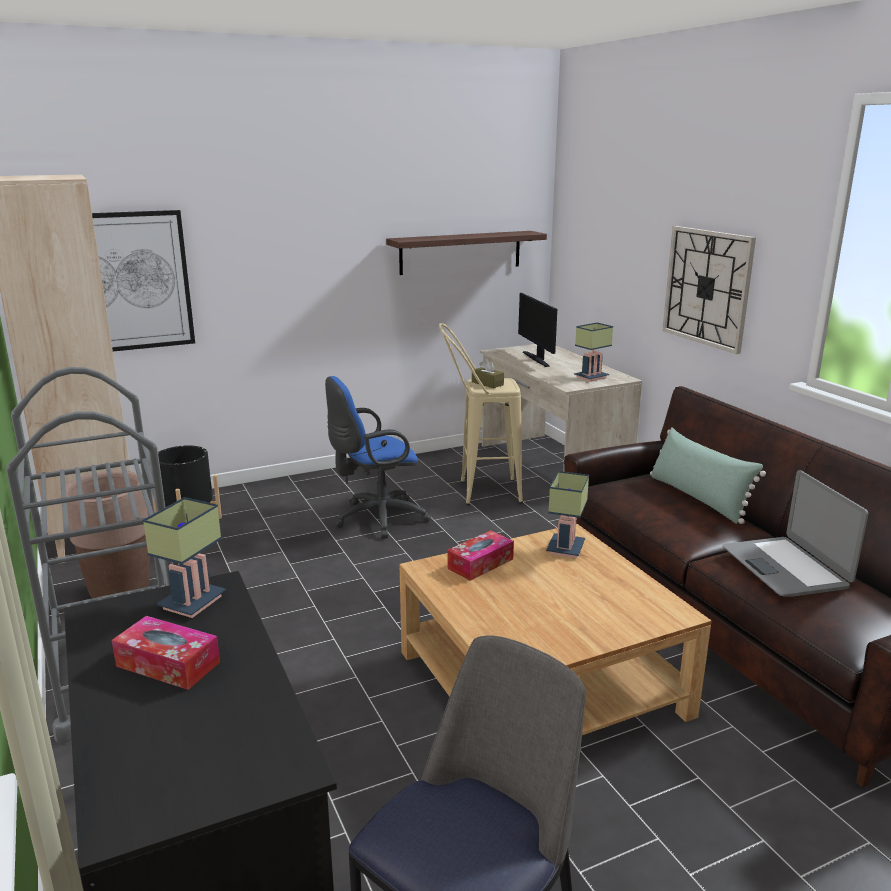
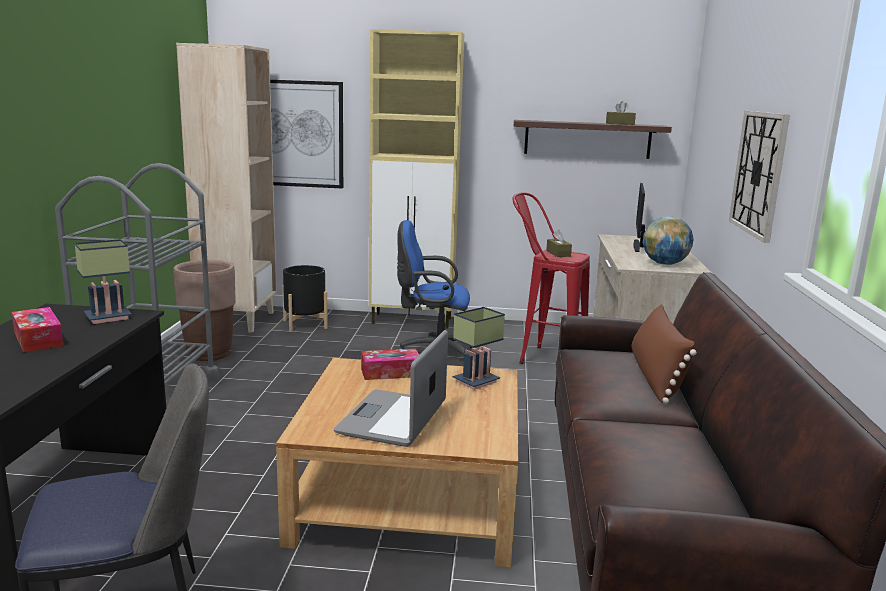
camera: 30 degrees right, 5 degrees down
(305, 483) = (413, 321): none -> beige cabinet
(478, 492) = (542, 358): beige stool -> red stool
(497, 234) = (620, 124): none -> brown tissue box
(591, 377) = (665, 264): table lamp -> globe
(698, 498) = (656, 377): green pillow -> brown pillow
(785, 567) = (648, 443): laptop -> laptop (393, 419)

